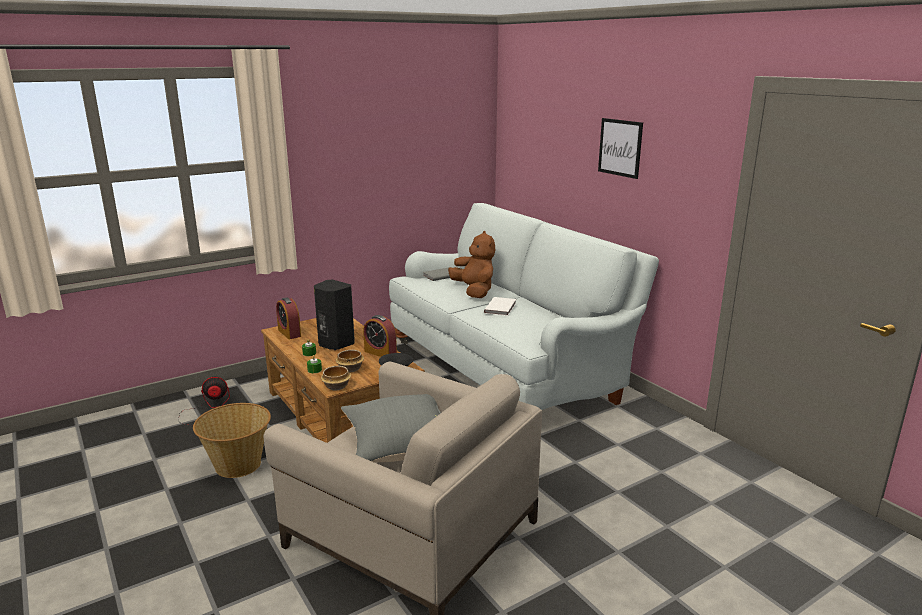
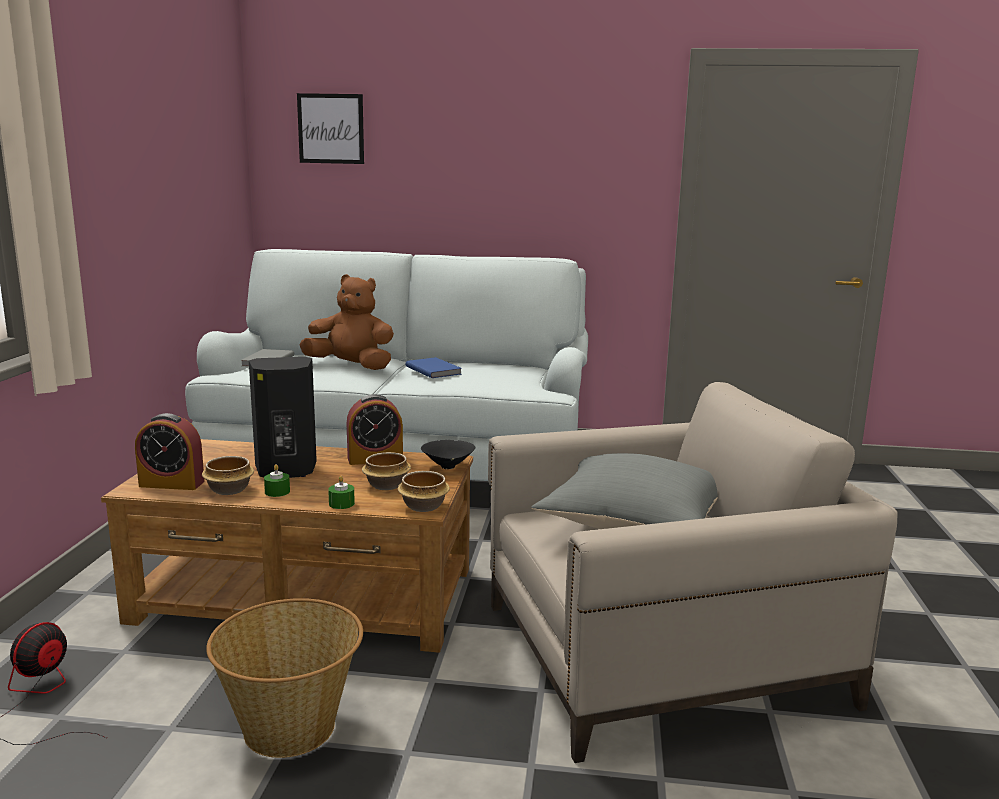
camera: 50 degrees left, 5 degrees down
(298, 344) = (230, 489): none -> bowl
(501, 308) = (434, 370): white book -> blue book
(620, 147) = (504, 144): picture -> picture (331, 129)

